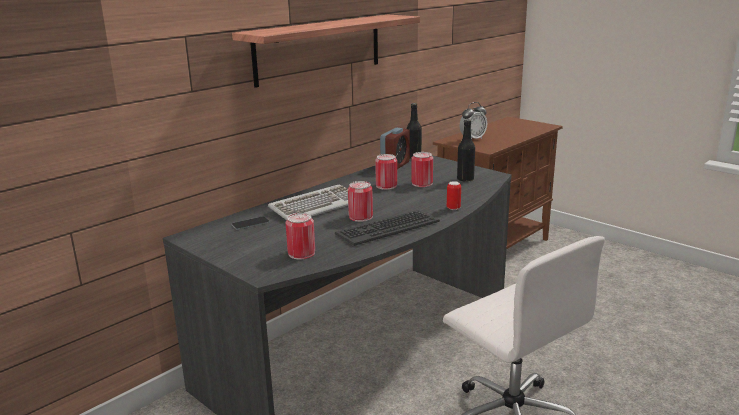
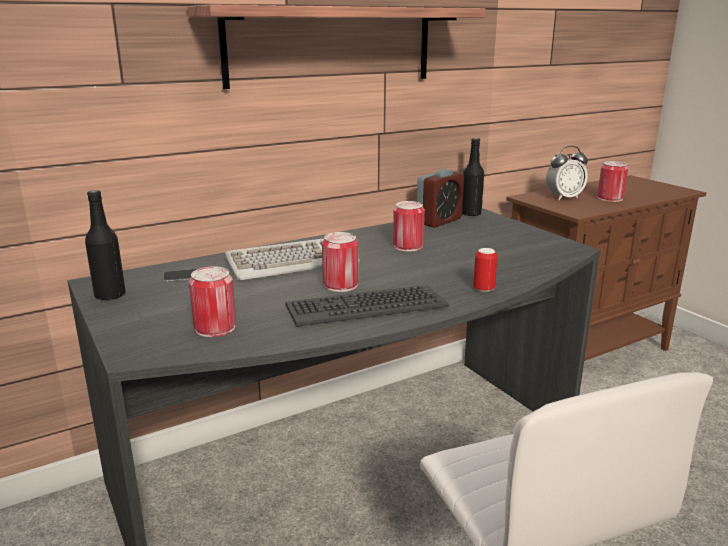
camera: 15 degrees right, 0 degrees up
(422, 183) = (460, 248): can -> can (610, 198)
(465, 179) = (526, 249): black bottle -> black bottle (110, 295)

